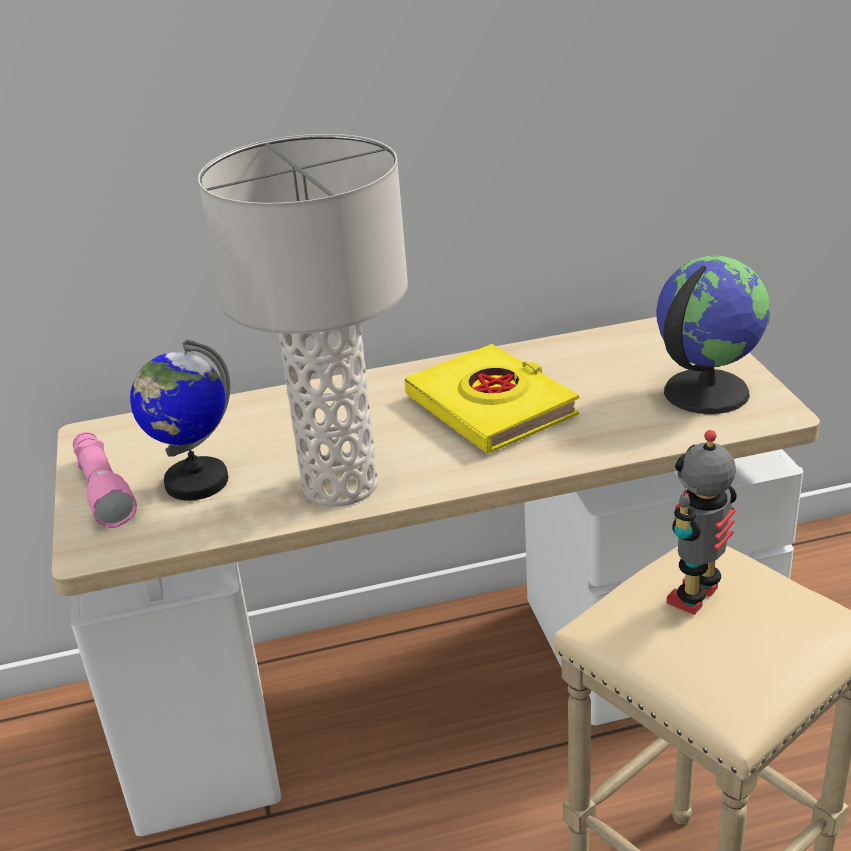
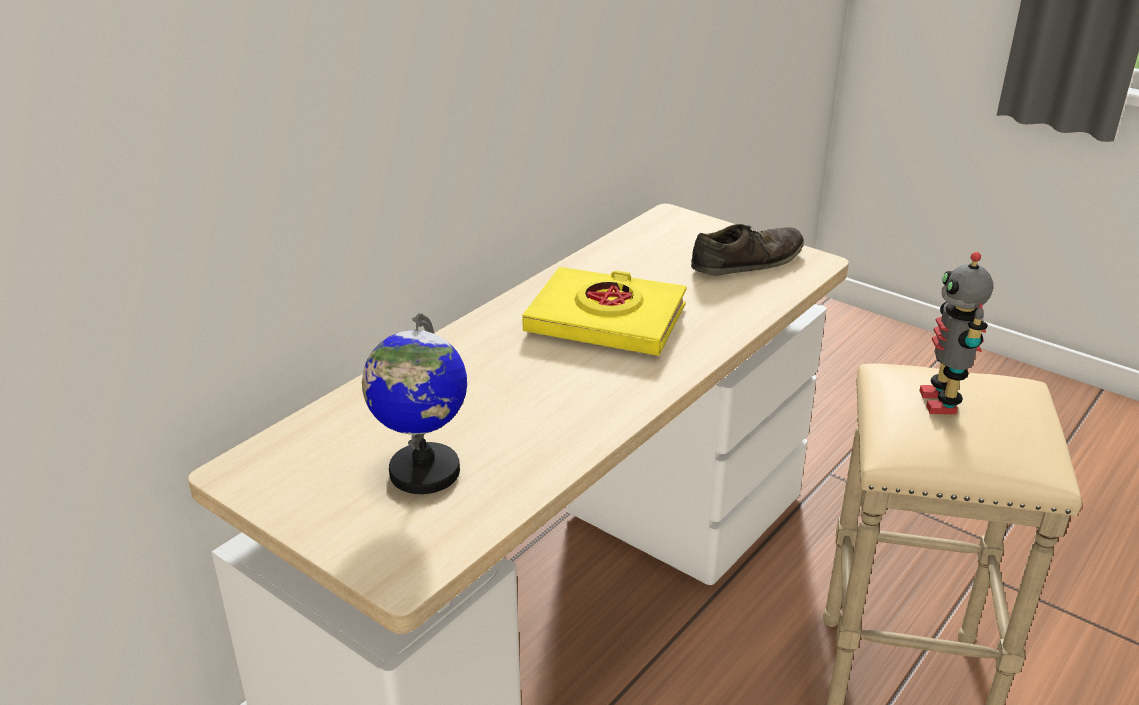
camera: 40 degrees left, 0 degrees up
(103, 490) = (332, 516): pink flashlight -> none
(341, 485) = (567, 424): white table lamp -> none
(704, 391) = (748, 261): globe -> brown shoe

